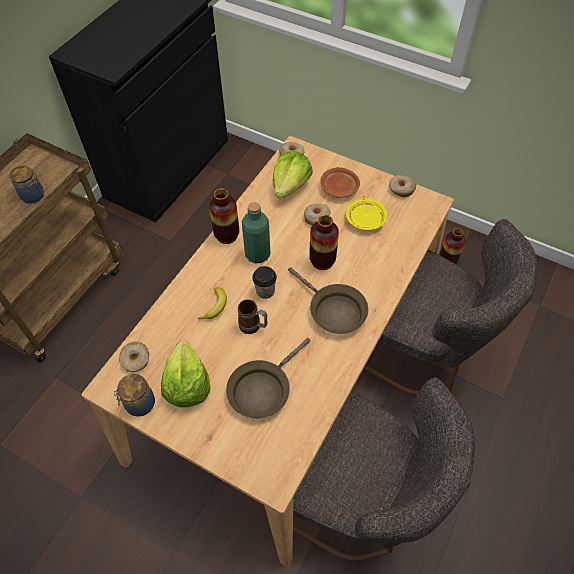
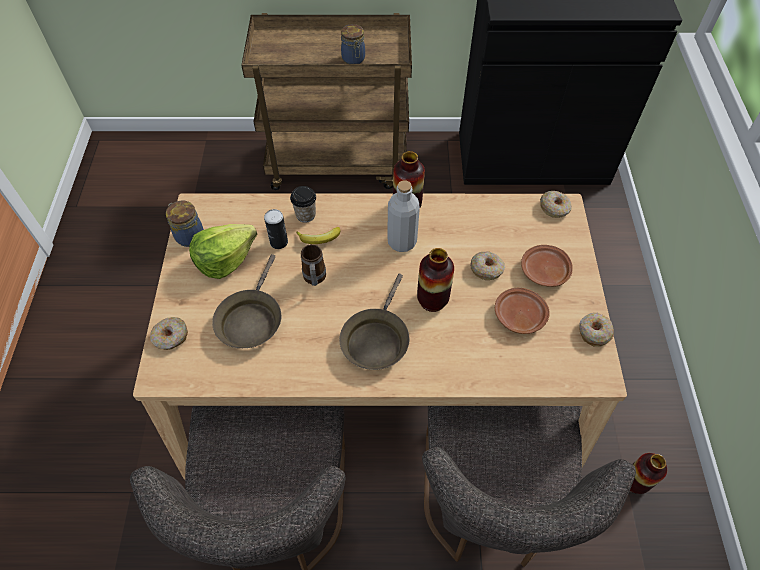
camera: 60 degrees right, 0 degrees up
(136, 360) = (230, 211): donut -> donut (171, 337)
(198, 336) = (279, 242): none -> can
(257, 254) = (402, 242): green bottle -> grey bottle
(262, 389) = (251, 319): brown frying pan -> brown frying pan turned 90 degrees counterclockwise
(265, 291) = (362, 269): cup -> cup (305, 215)
(290, 185) = (511, 227): lettuce -> none
(365, 220) = (518, 315): yellow plate -> brown plate

